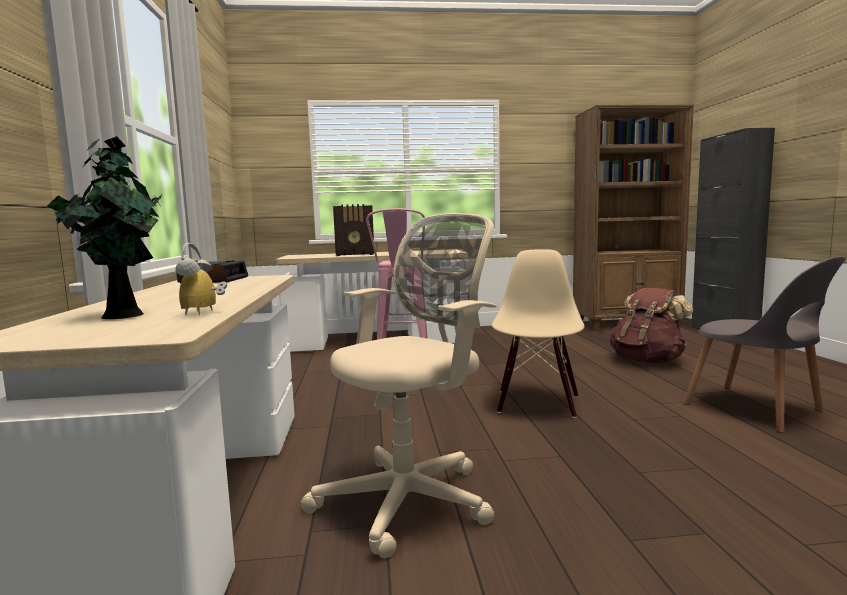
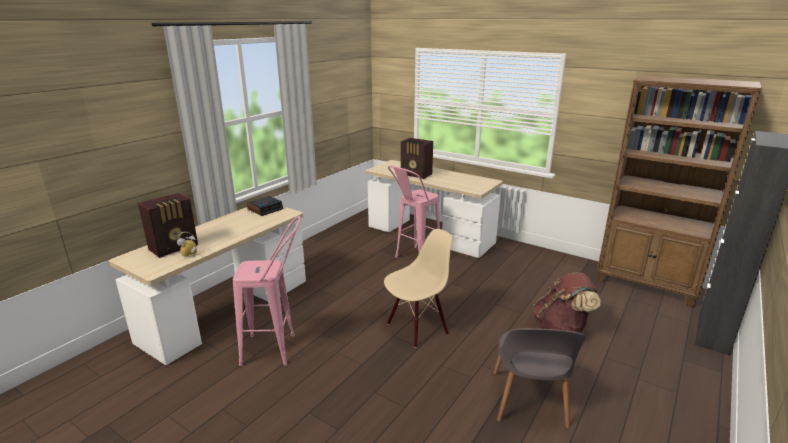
camera: 40 degrees right, 15 degrees up
(122, 315) = (175, 247): potted plant -> radio
(411, 499) = (278, 349): beige office chair -> pink stool

